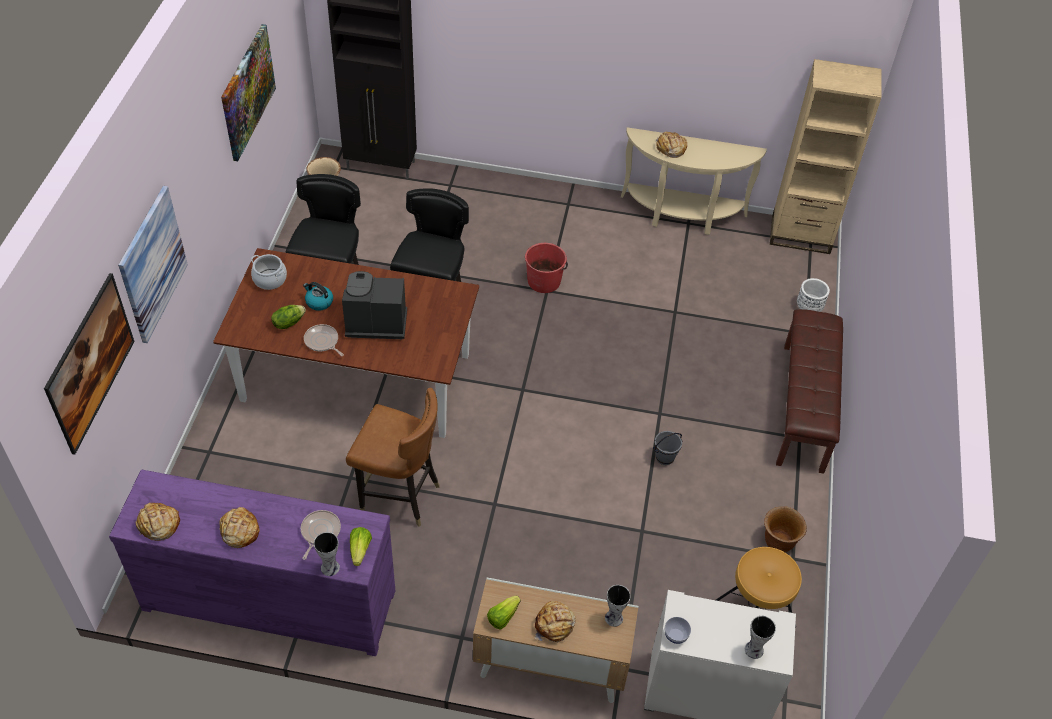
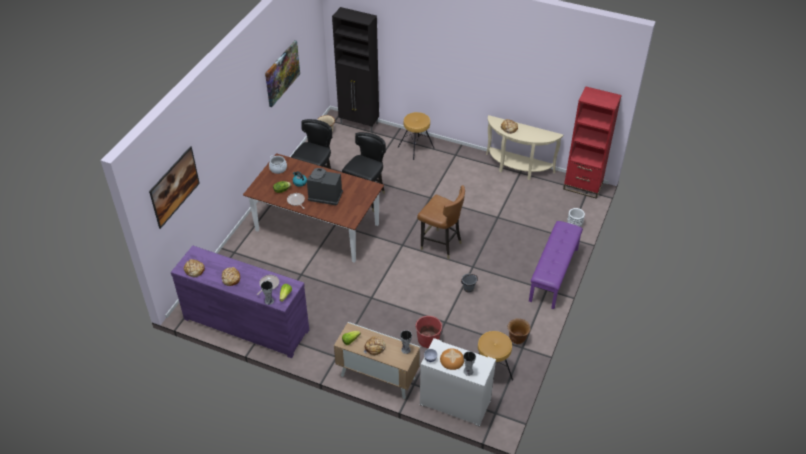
camera: 15 degrees right, 5 degrees down
(152, 264) = (214, 148): picture -> none
(399, 496) = (323, 287): brown chair -> brown chair (440, 245)
(495, 199) = (416, 148): none -> brown stool
(544, 281) = (430, 192): red bucket -> red bucket (428, 339)
(716, 631) = (451, 360): none -> bread
(800, 235) = (582, 186): beige bookcase -> red bookcase
(804, 407) = (554, 275): brown bench -> purple bench

